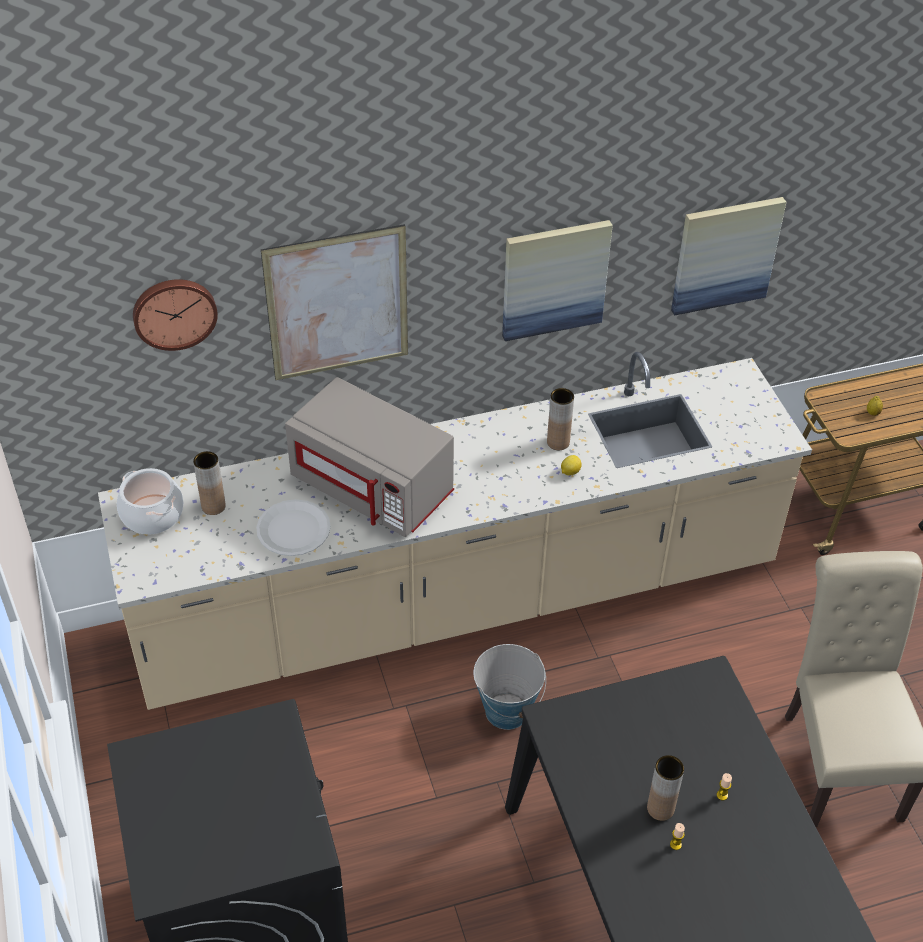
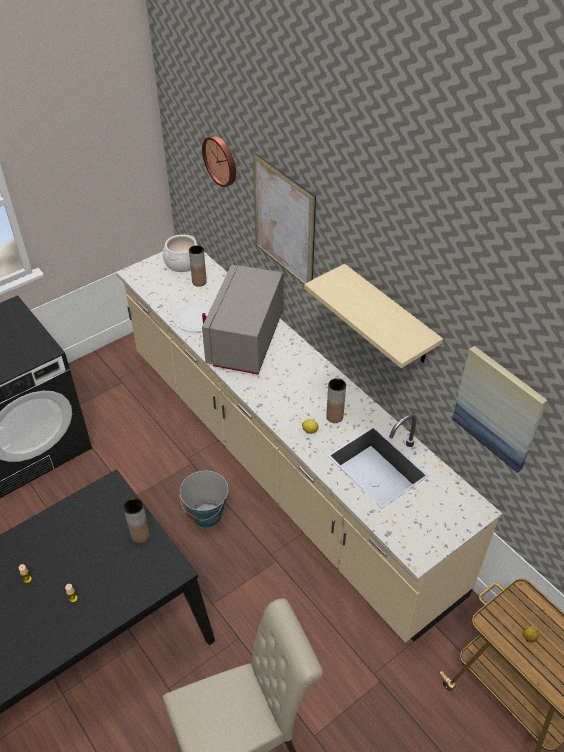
camera: 70 degrees right, 0 degrees up
(554, 279) = (389, 316): picture -> beige shelf
(660, 808) = (54, 564): brown vase -> brown vase (140, 535)

